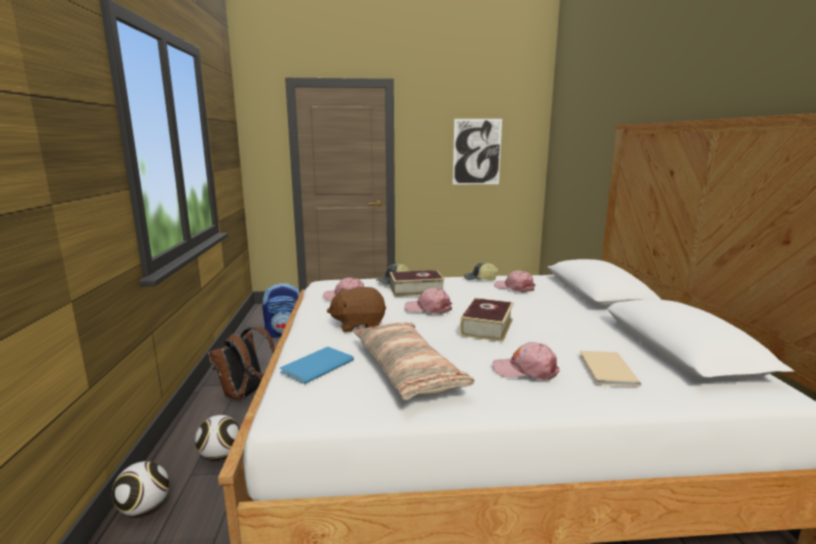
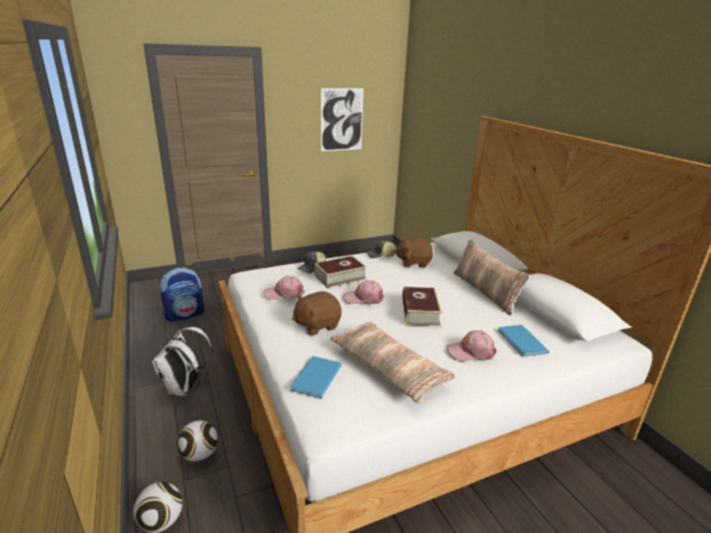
camera: 20 degrees left, 10 degrees up
(245, 394) = (185, 388): brown backpack -> white backpack
(514, 288) = (413, 263): pink cap -> brown plush toy
(590, 319) = (485, 291): none -> pillow
(606, 370) = (521, 342): beige book -> blue book

